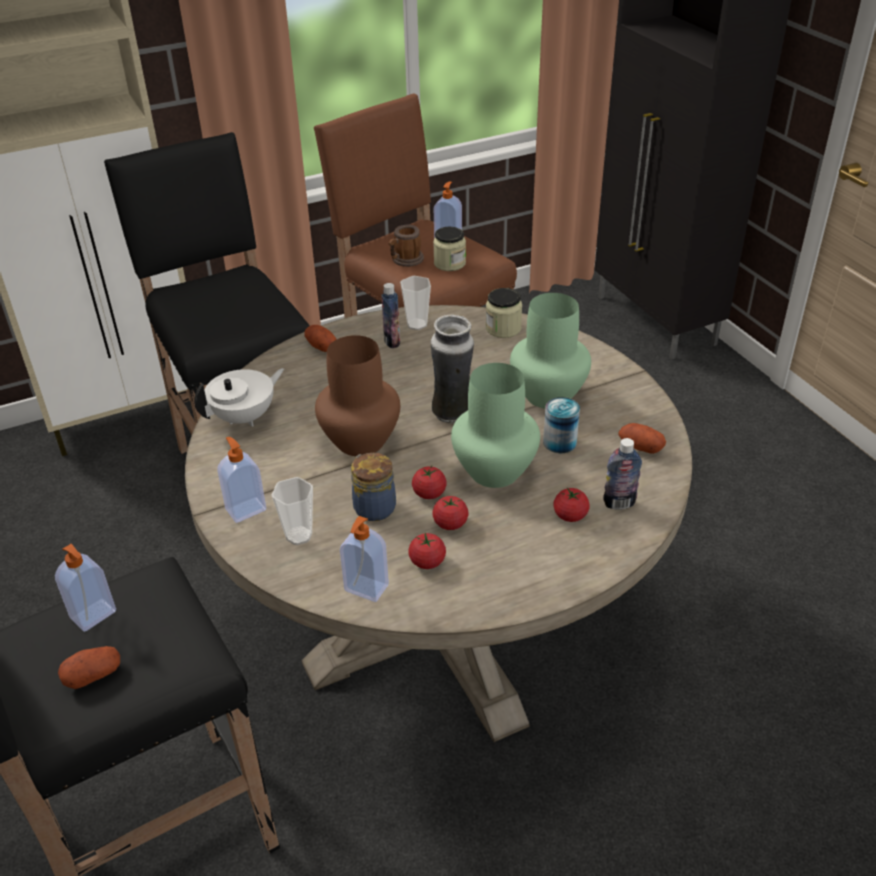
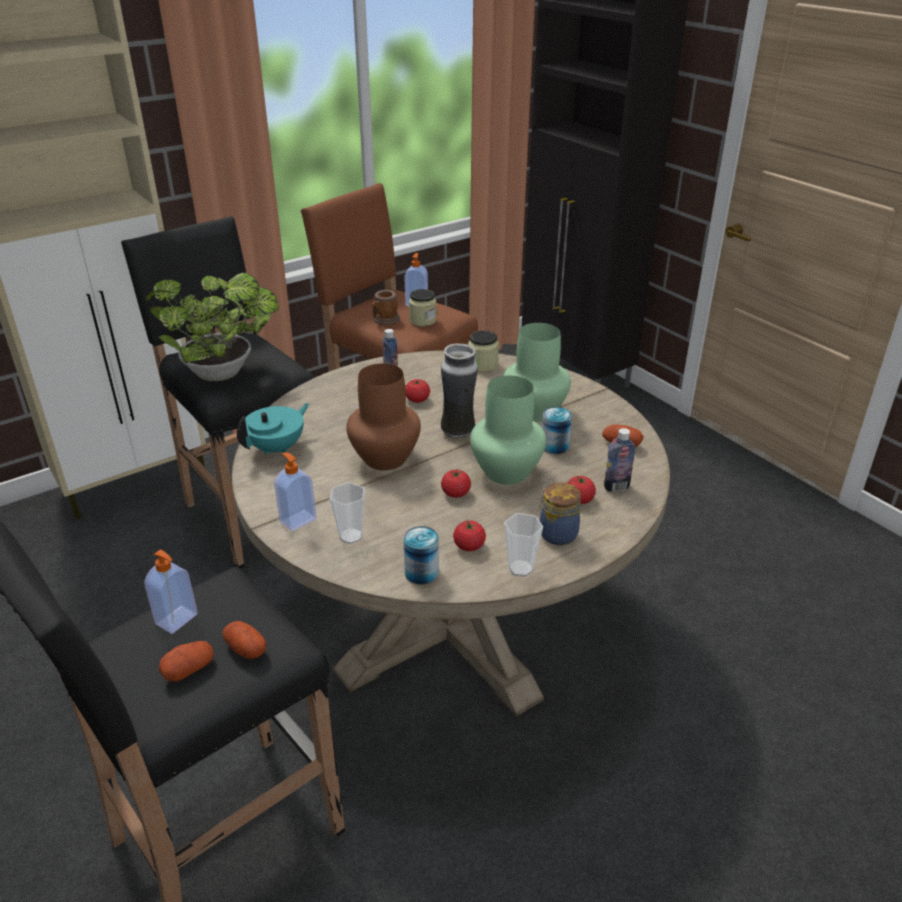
camera: 10 degrees left, 5 degrees down
(210, 318) = (224, 374): none -> potted plant
(245, 417) = (277, 448): white teapot -> turquoise teapot
(321, 346) = (330, 389): potato -> potato (245, 649)
(365, 589) = (421, 572): soap dispenser -> can
(373, 507) = (410, 508): jar -> jar (556, 533)
(417, 324) = (409, 367): cup -> cup (520, 568)
(450, 523) = (480, 515): tomato -> tomato (417, 400)

